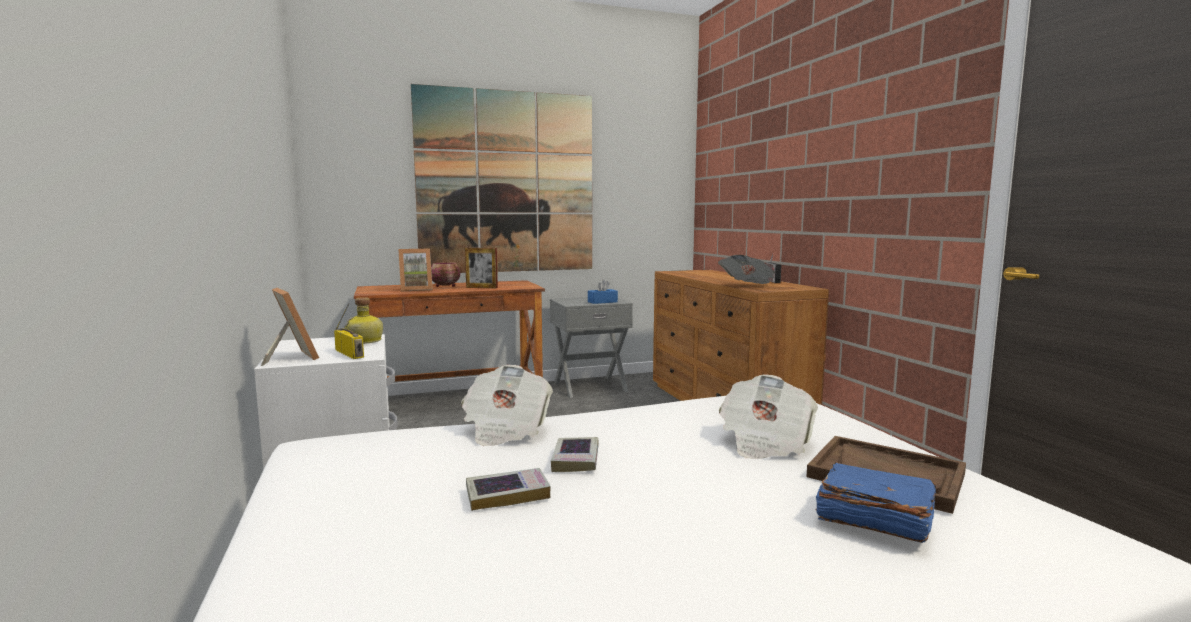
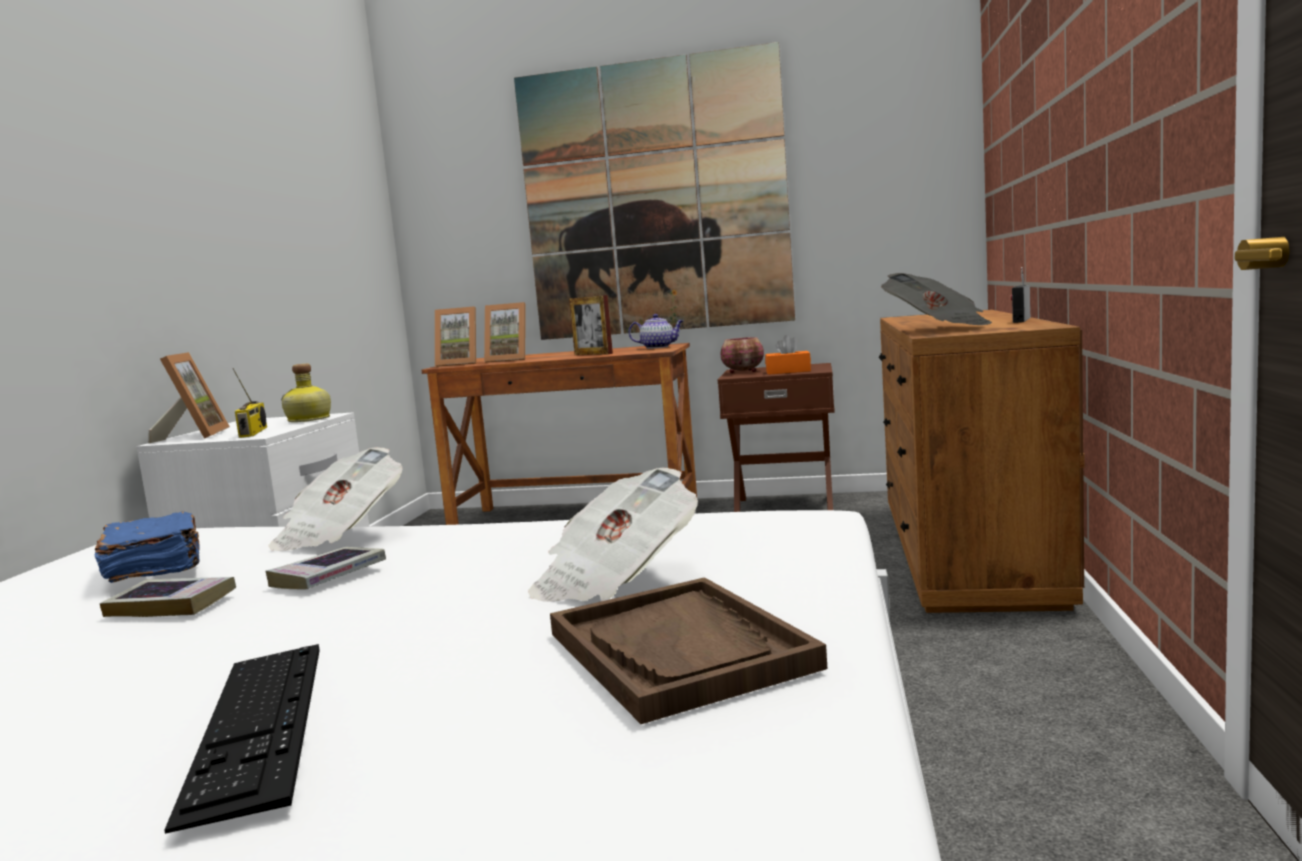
camera: 30 degrees right, 0 degrees up
(377, 291) = (460, 364): none -> picture frame
(446, 286) = (558, 354): bowl -> bowl (744, 372)
(518, 283) = (658, 347): none -> teapot
(590, 386) = (784, 507): grey nightstand -> brown nightstand
(602, 302) = (788, 371): blue tissue box -> orange tissue box
(780, 553) = (257, 723): none -> keyboard
(872, 519) = (488, 707): blue book -> blue book (156, 568)

